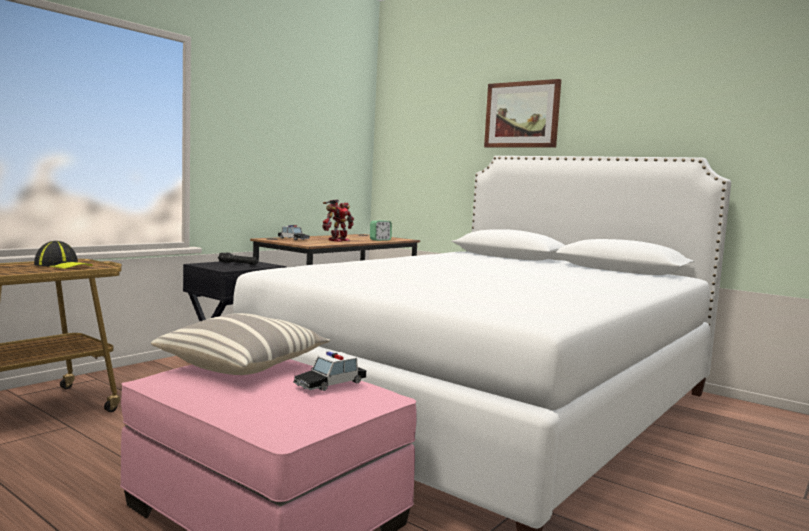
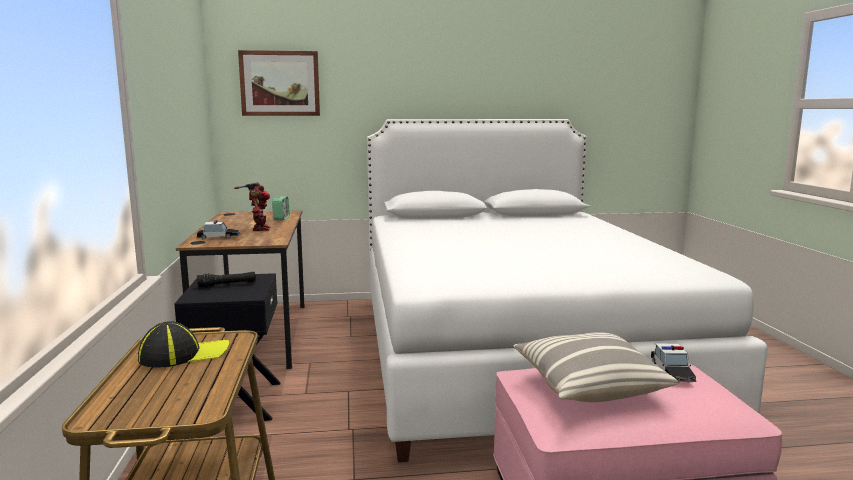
camera: 45 degrees left, 5 degrees up
(522, 115) = (402, 78): picture -> picture (280, 83)

